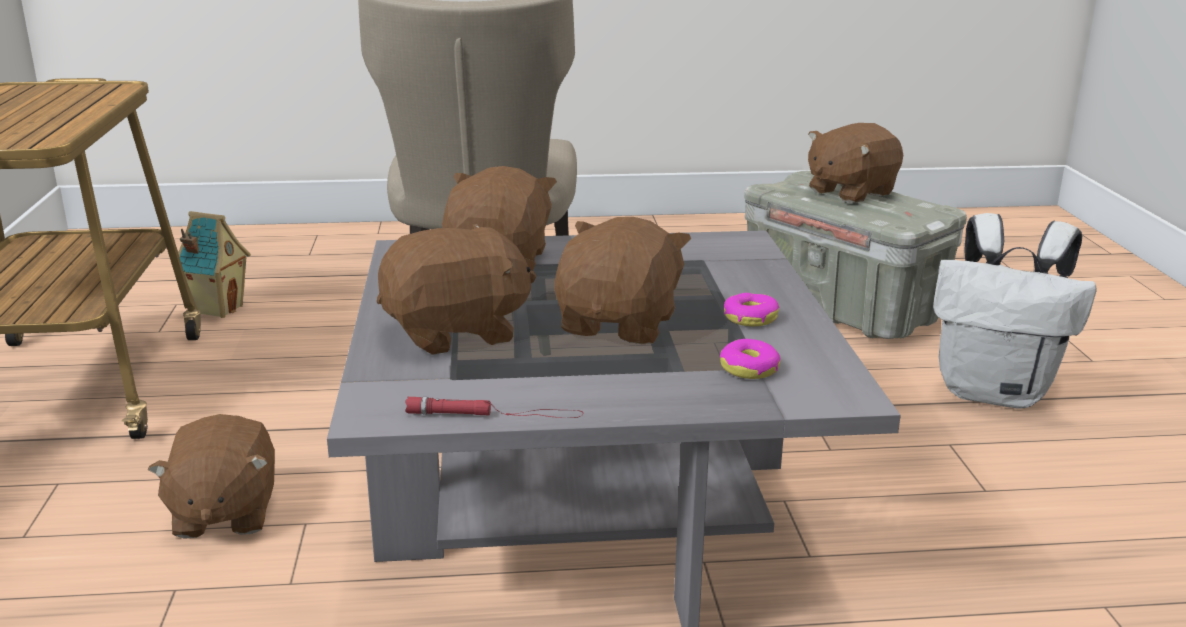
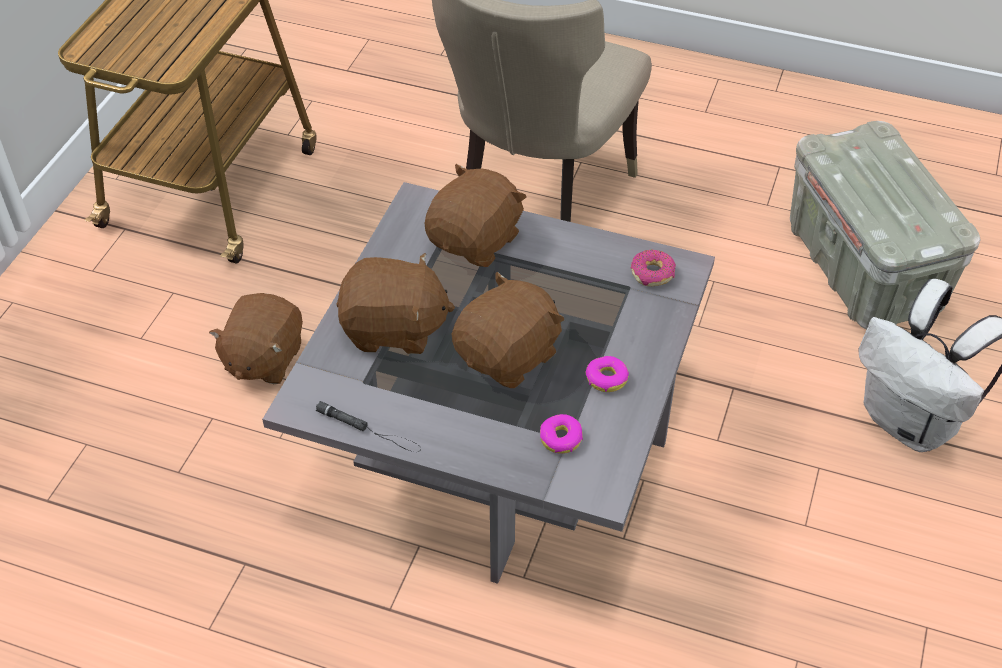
camera: 25 degrees right, 25 degrees up
(218, 309) = (340, 117): toy house -> none
(495, 414) = (369, 430): red flashlight -> black flashlight
(717, 248) = (652, 273): none -> donut
(849, 192) = (890, 176): brown plush toy -> none

